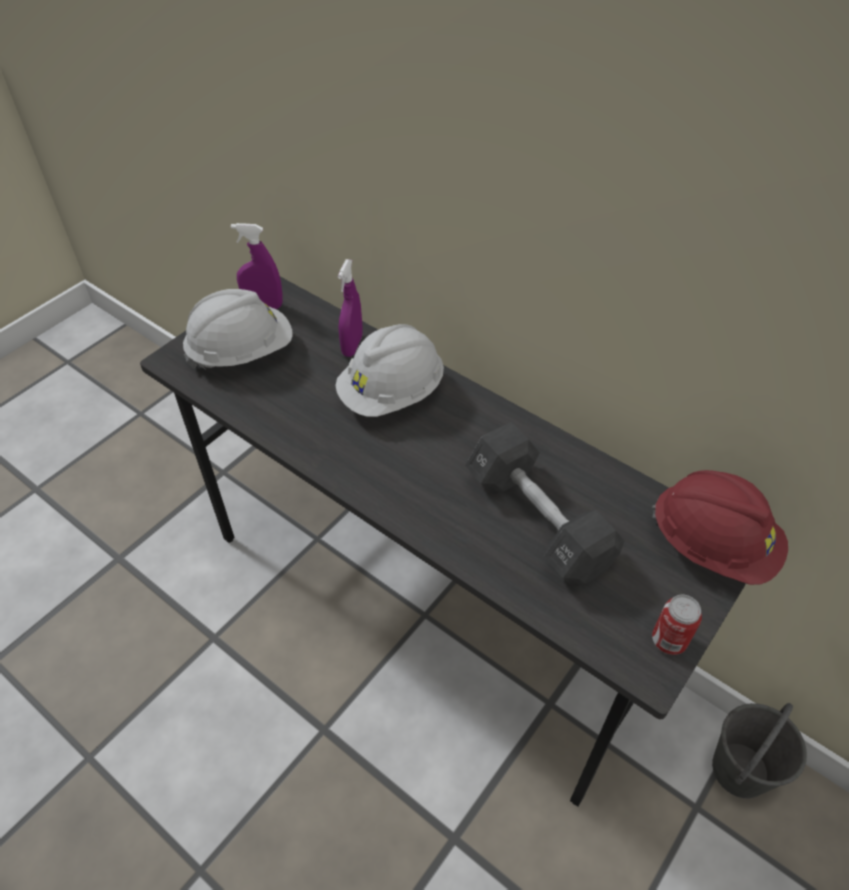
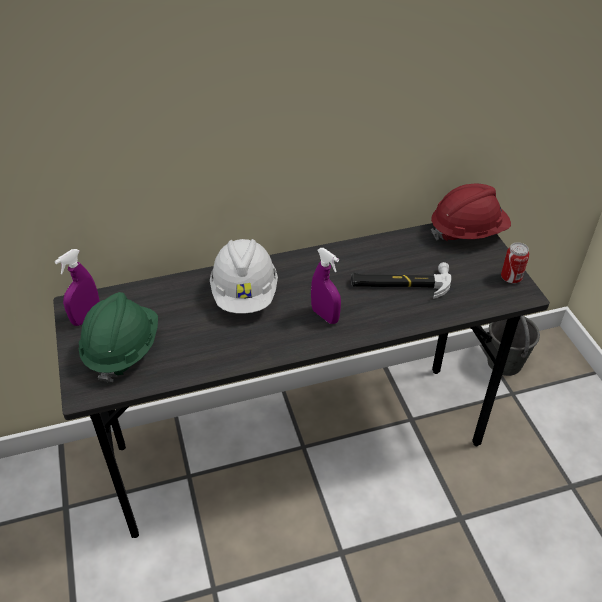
camera: 55 degrees left, 5 degrees down
(242, 352) = (122, 349): white hard hat -> green hard hat
(352, 346) = (180, 291): purple spray bottle -> purple spray bottle (325, 316)
(538, 520) = (400, 283): black dumbbell -> hammer

